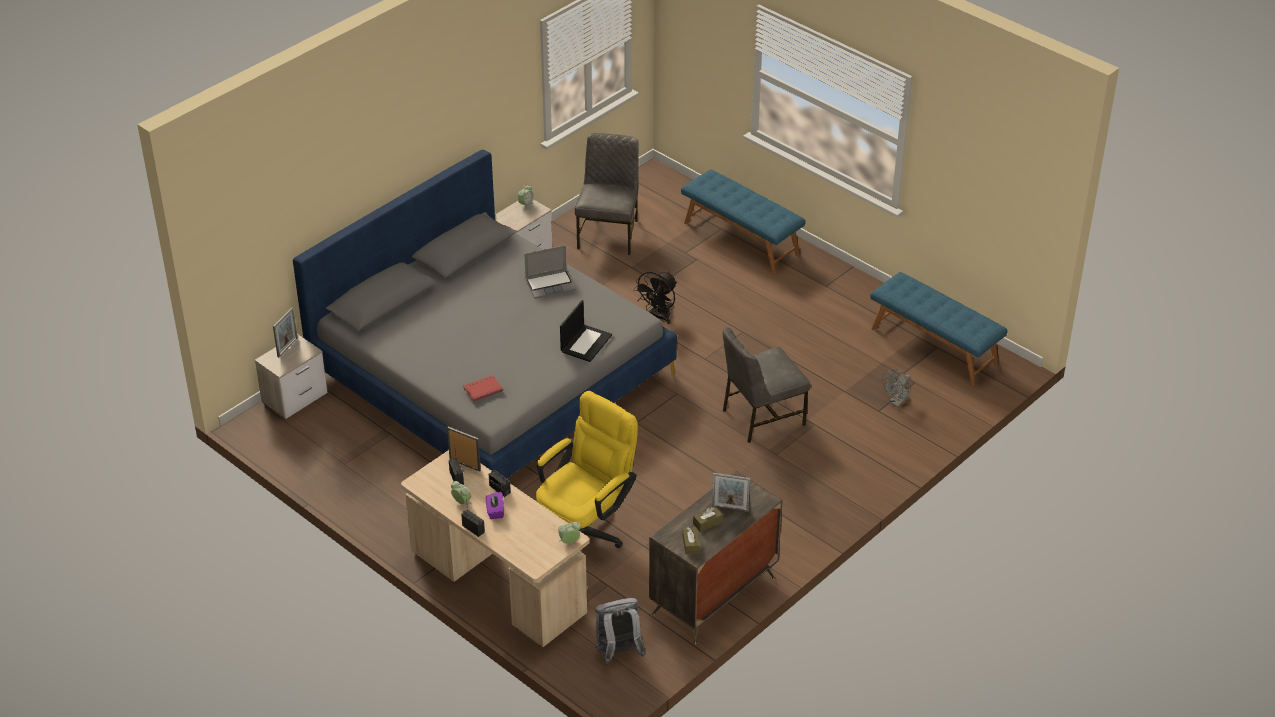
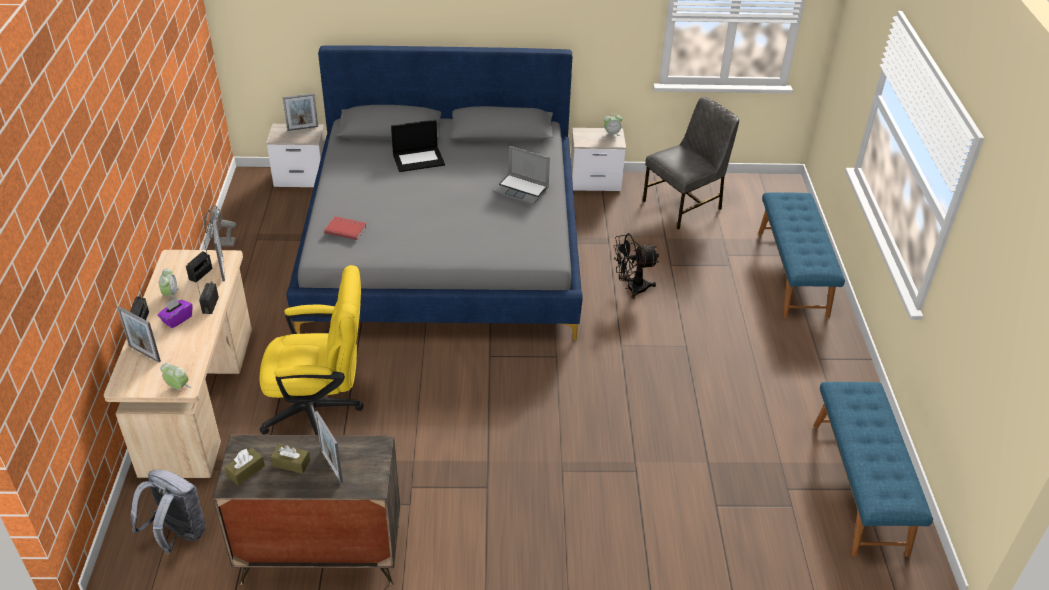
camera: 45 degrees right, 0 degrees up
(513, 542) = (144, 353): none -> picture frame
(586, 343) = (477, 248): laptop -> laptop (419, 159)
(761, 417) = (597, 428): grey chair -> none
(897, 402) = (746, 511): grey fan -> grey fan (221, 243)

